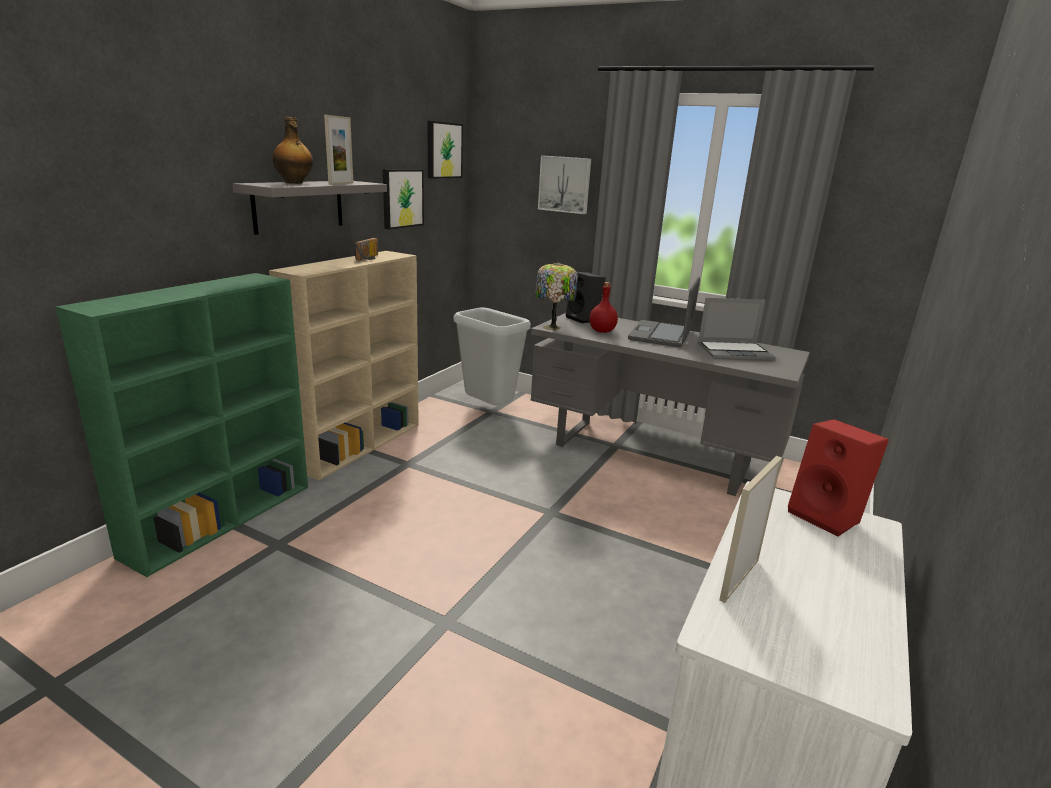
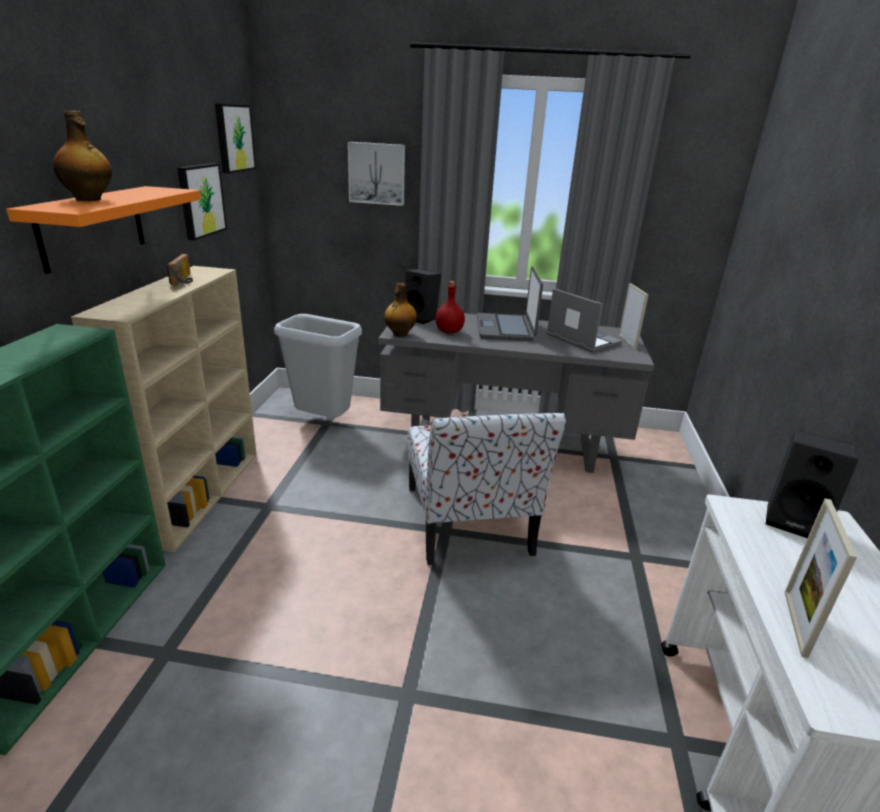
camera: 20 degrees left, 5 degrees up
(299, 205) = (92, 226): grey shelf -> orange shelf
(341, 183) = (149, 195): picture frame -> picture frame (627, 342)
(552, 328) = (399, 334): table lamp -> bottle
(578, 510) = (469, 522): none -> chair
(735, 352) = (581, 339): laptop -> laptop turned 105 degrees counterclockwise
(827, 516) = (796, 521): red speaker -> black speaker

